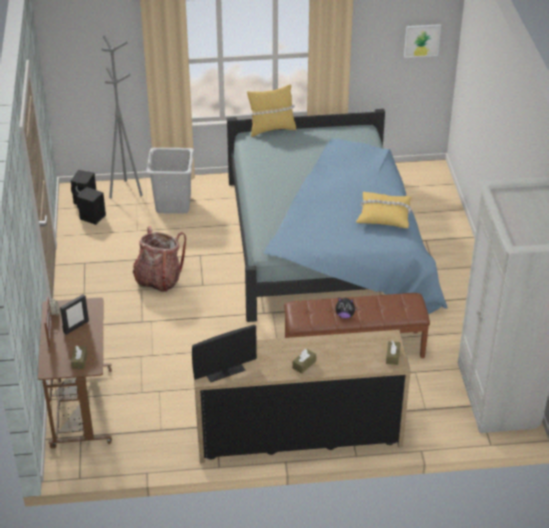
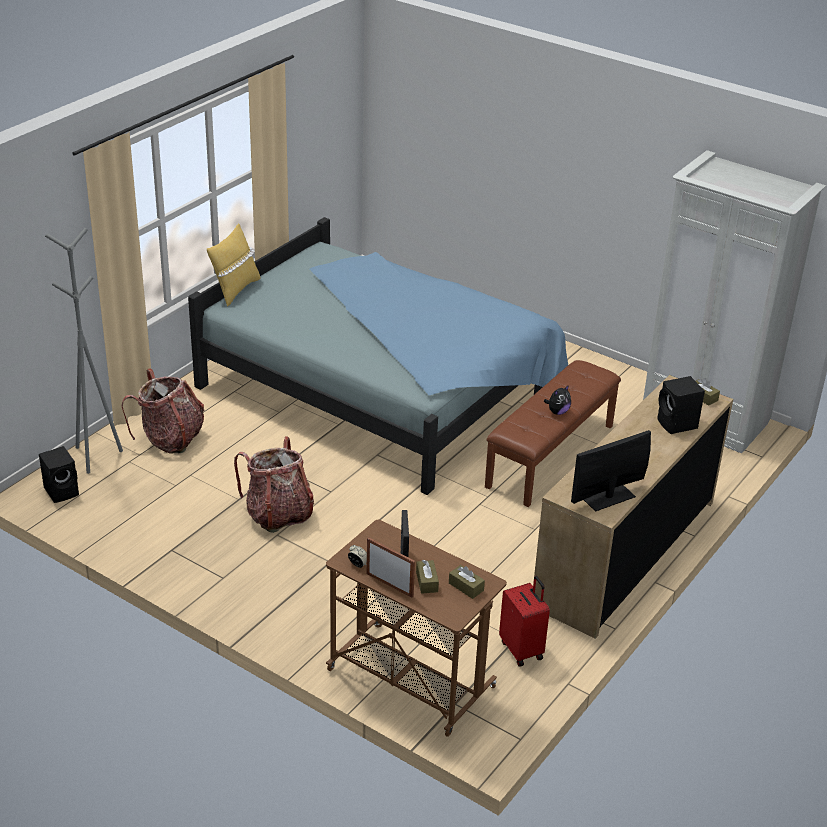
camera: 50 degrees left, 5 degrees down
(92, 217) = (101, 503): black speaker -> black speaker (677, 424)
(155, 438) = (522, 649): none -> red suitcase
(173, 204) = (170, 439): grey laundry basket -> backpack
(224, 370) = (609, 498): monitor -> monitor turned 135 degrees counterclockwise
(304, 364) = (656, 448): brown tissue box -> brown tissue box (427, 582)
(384, 215) = (471, 305): yellow pillow -> none
(422, 40) = (336, 119): picture -> none

